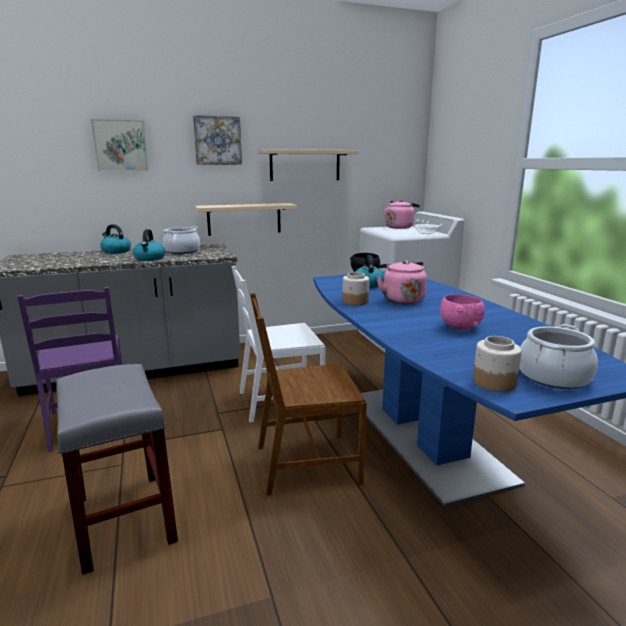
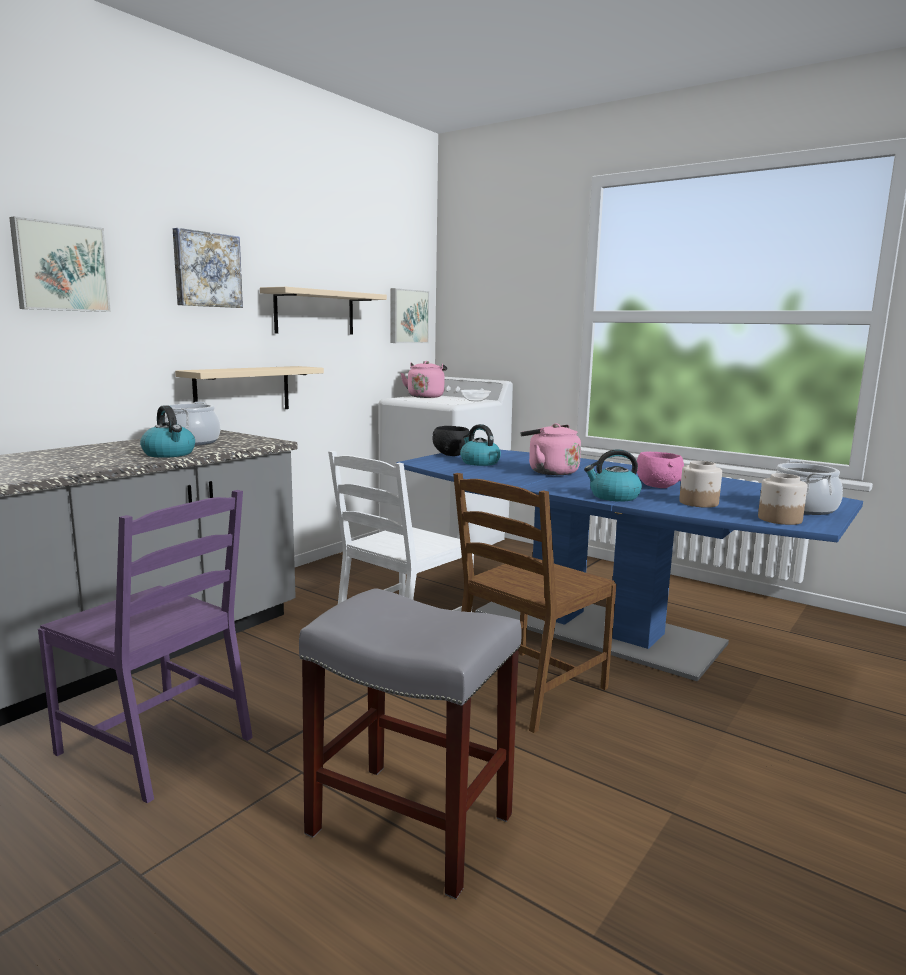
camera: 35 degrees left, 5 degrees down
(116, 251) = (67, 451): kettle -> kettle (613, 497)
(355, 301) = (511, 479): jar -> jar (699, 503)
(395, 165) = (407, 316): none -> picture

